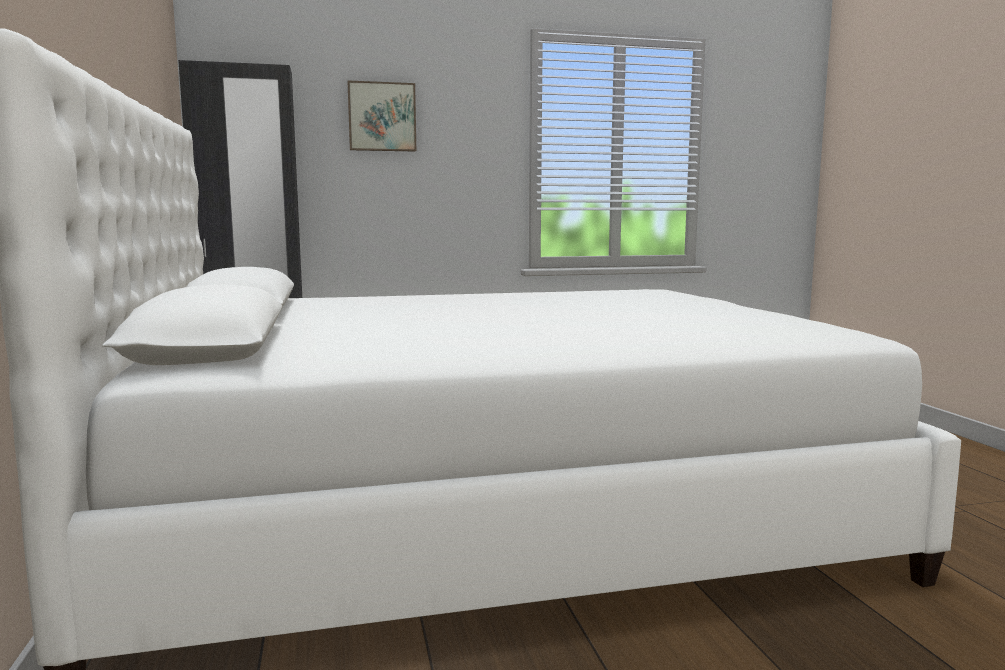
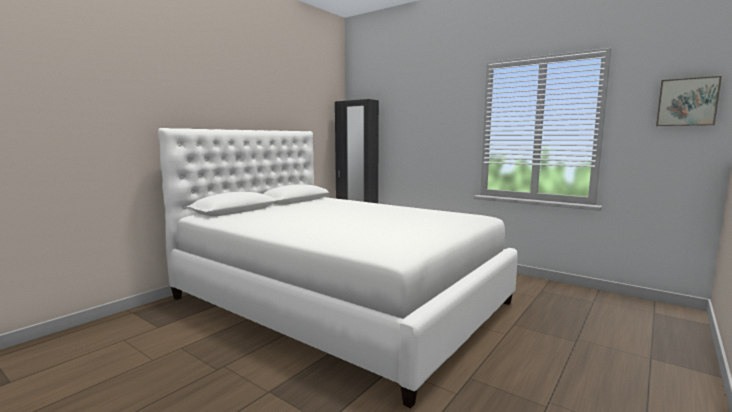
camera: 50 degrees right, 0 degrees up
(382, 117) = (413, 116): picture -> picture (687, 102)

